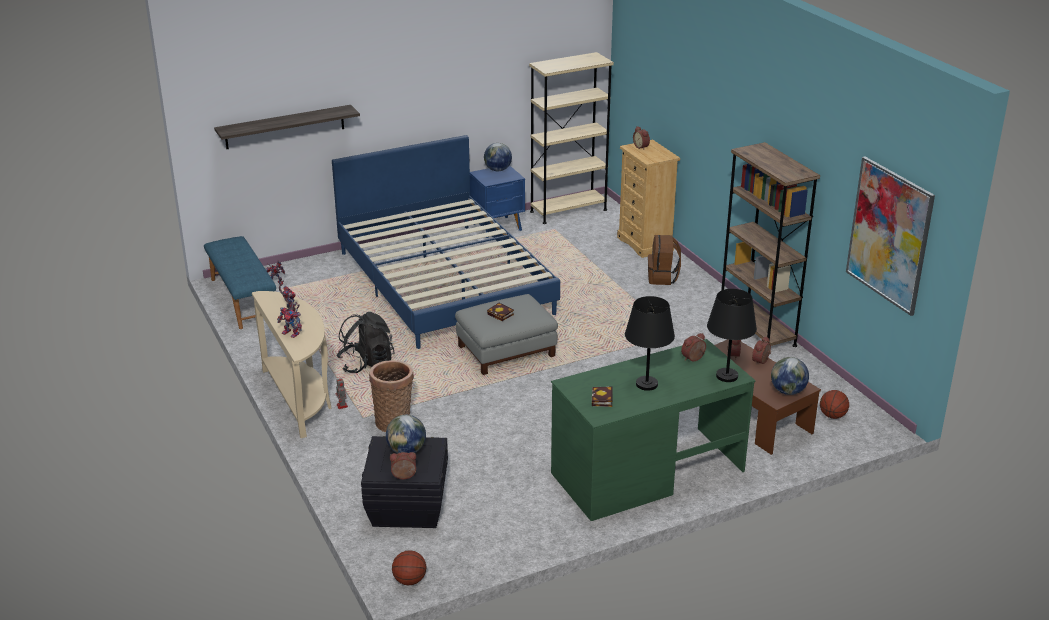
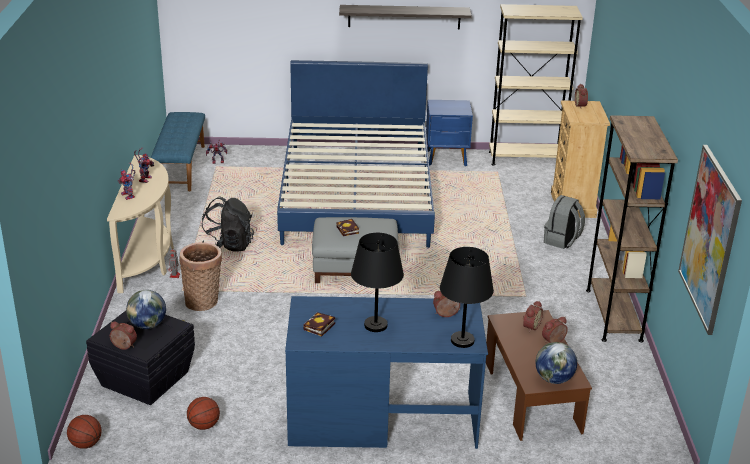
camera: 25 degrees right, 0 degrees up
(285, 127) = (250, 21): shelf -> shelf (404, 17)
(497, 170) = (454, 103): globe -> none
(647, 472) = (382, 417): green desk -> blue desk
(663, 278) = (562, 241): brown backpack -> grey backpack
(832, 416) = (620, 422): basketball -> basketball (204, 425)

